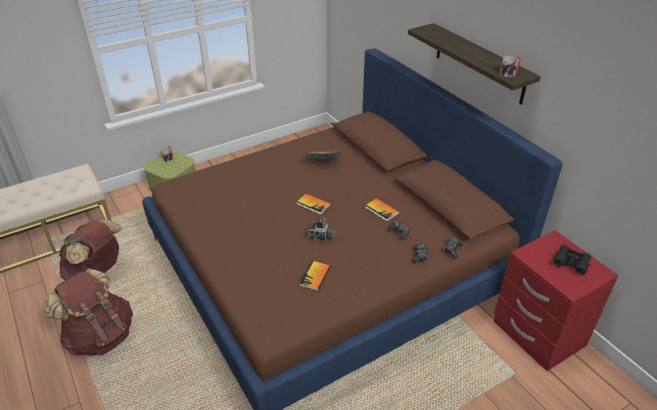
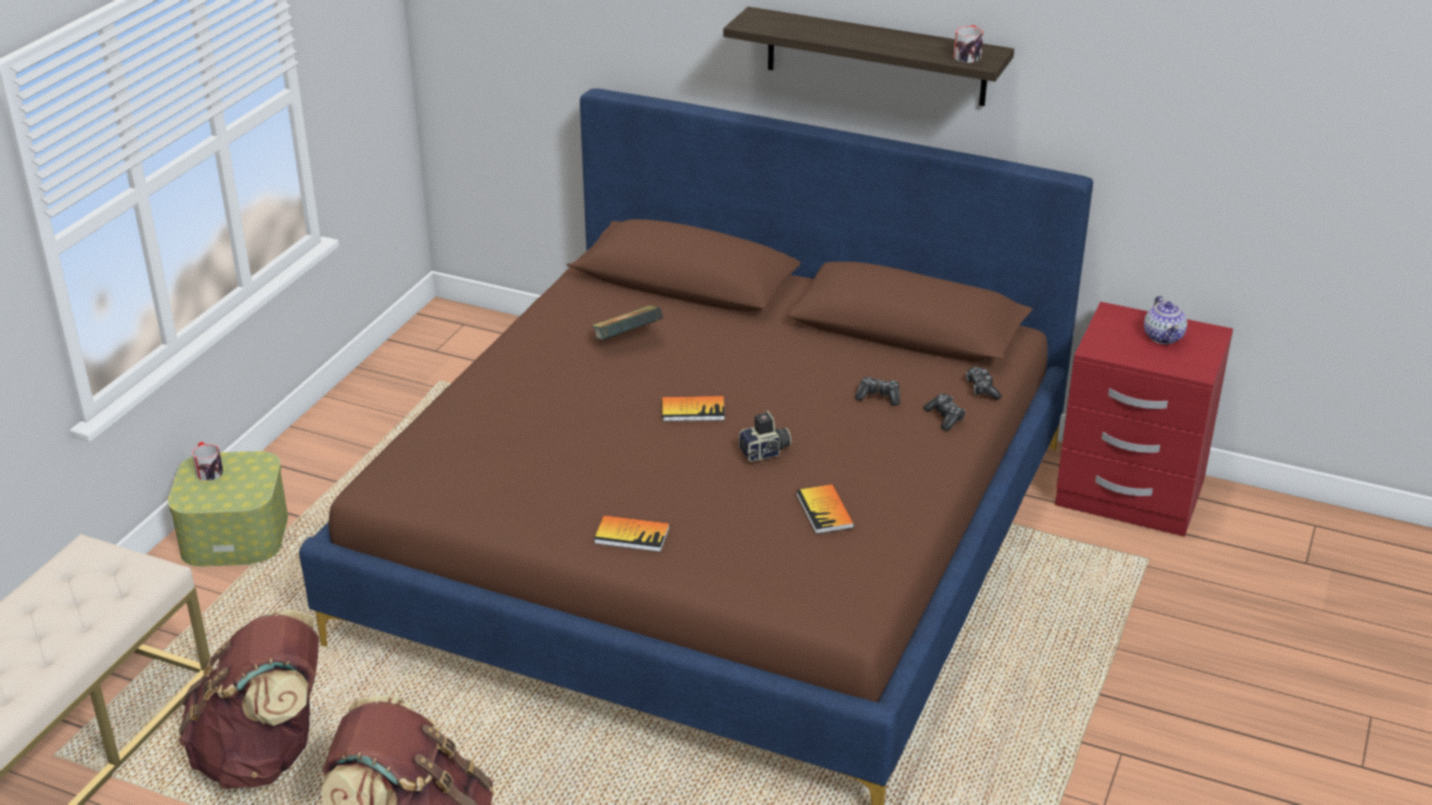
camera: 35 degrees left, 5 degrees down
(381, 210) = (814, 376): book -> book (632, 535)
(571, 263) = (1163, 337): black binoculars -> teapot

